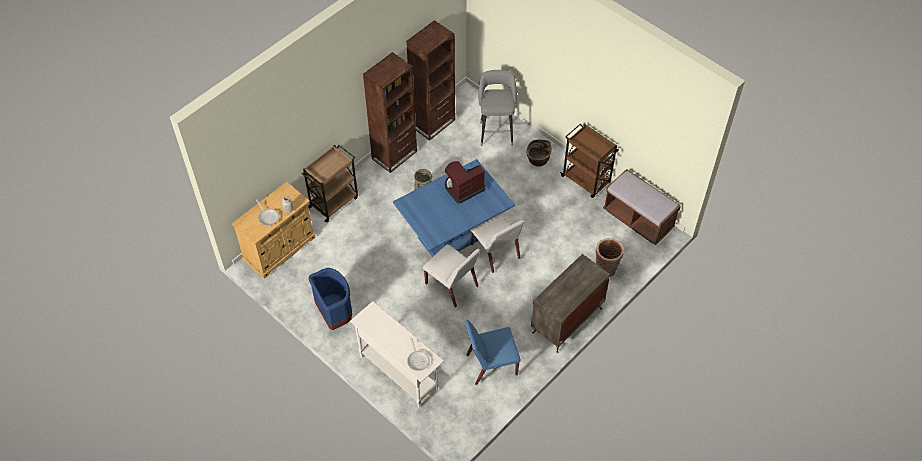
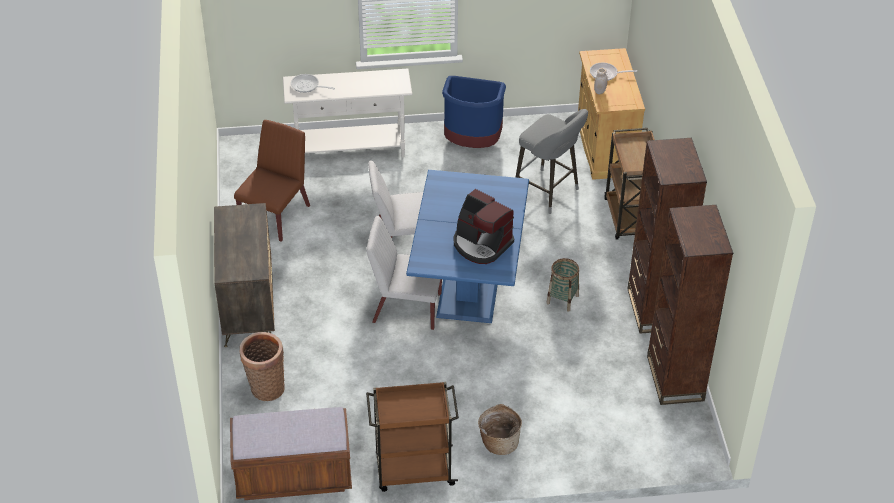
camera: 130 degrees right, 10 degrees down
(463, 188) = (481, 244): coffee machine -> coffee machine turned 120 degrees clockwise
(491, 365) = (276, 216): blue chair -> brown chair
(496, 131) = (595, 433): grey stool -> grey stool (549, 193)

